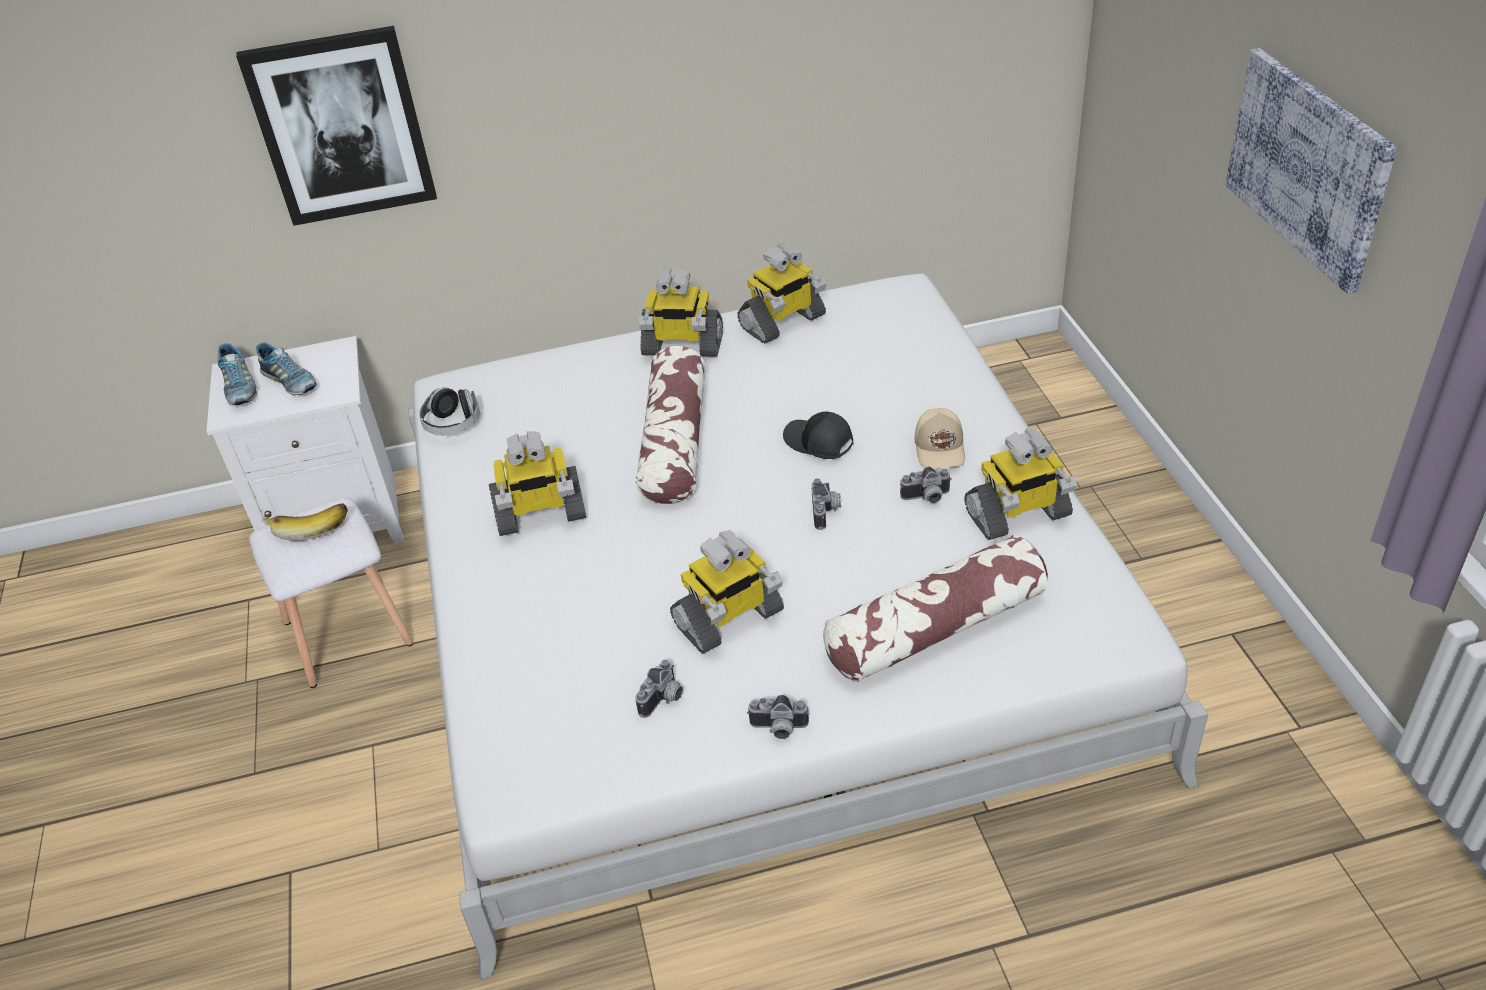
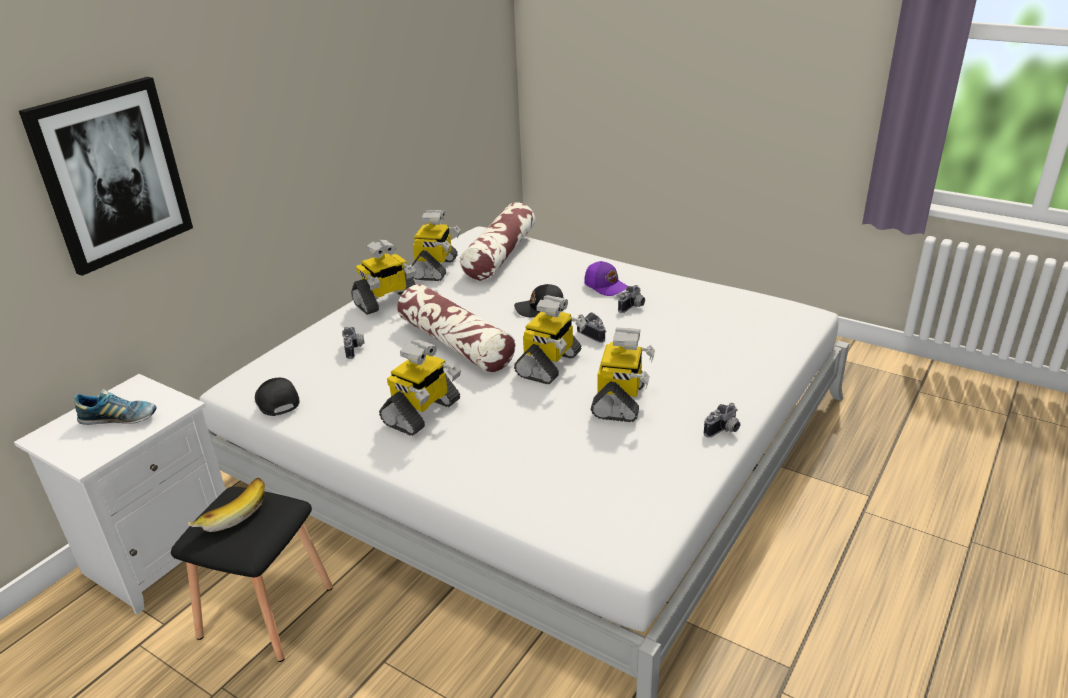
camera: 45 degrees left, 10 degrees down
(240, 389) = (72, 442): shoe -> none
(349, 631) = (266, 610): white stool -> black stool
(453, 424) = (276, 402): headphones -> black cap
(664, 700) = (645, 454): camera -> camera (355, 349)
(935, 629) = (724, 352): pillow -> pillow (500, 255)
(941, 448) = (606, 286): beige cap -> purple cap
(1017, 515) = (686, 294): toy robot -> toy robot (550, 365)
(1308, 166) = (739, 55): picture -> none

